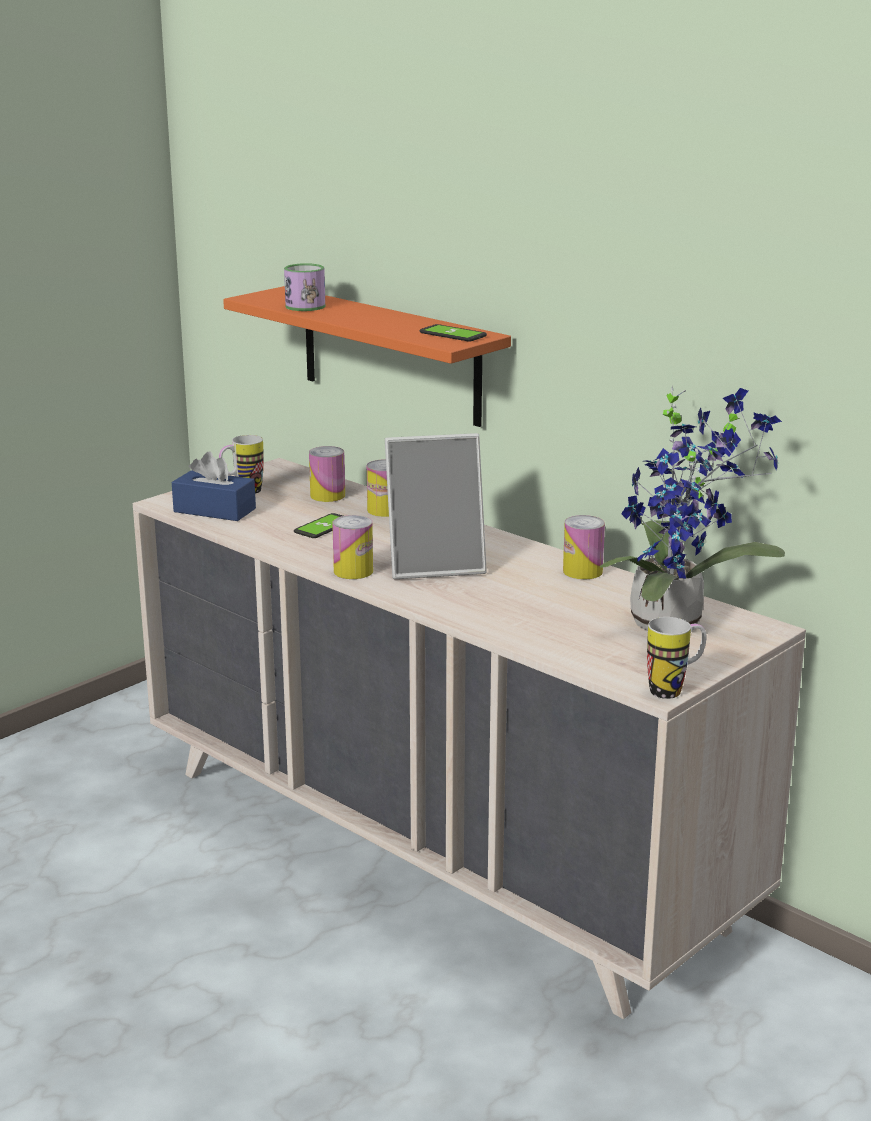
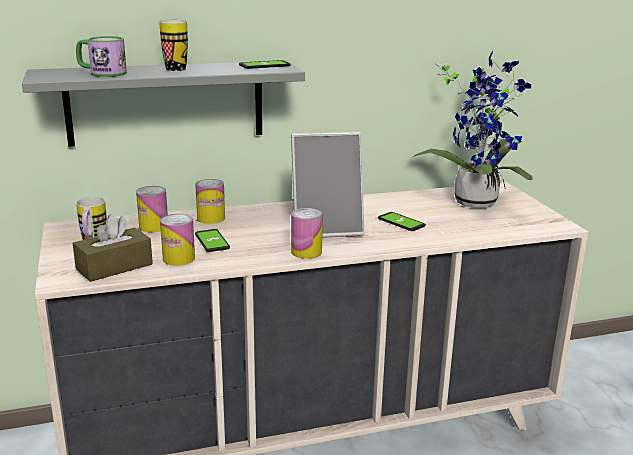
camera: 60 degrees left, 0 degrees up
(214, 510) = (114, 267): blue tissue box -> brown tissue box
(390, 355) = (166, 103): orange shelf -> grey shelf
(435, 565) = (326, 228): picture frame -> picture frame turned 60 degrees clockwise
(514, 596) = (401, 222): none -> phone
(582, 571) = (384, 200): can -> can (179, 258)
(674, 690) = (563, 222): mug -> mug (178, 68)

